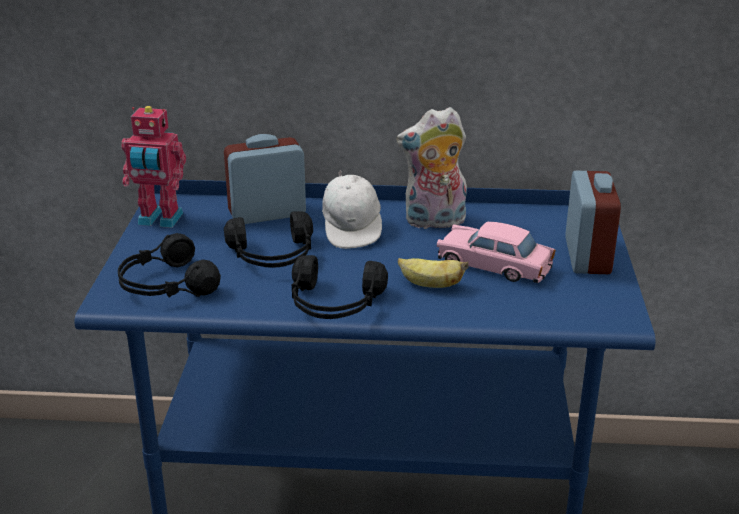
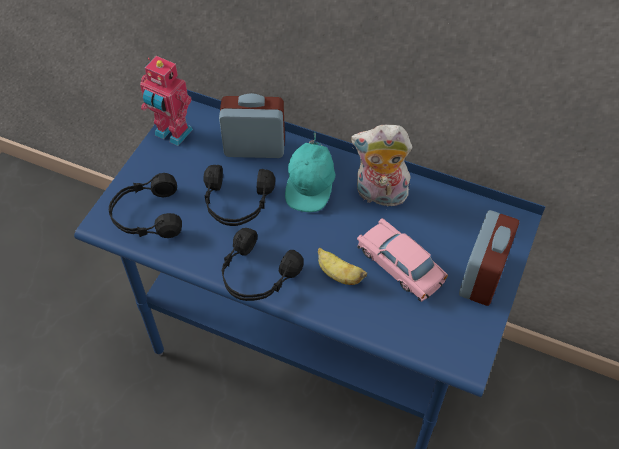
camera: 20 degrees right, 25 degrees up
(352, 229) = (311, 186): white cap -> turquoise cap

